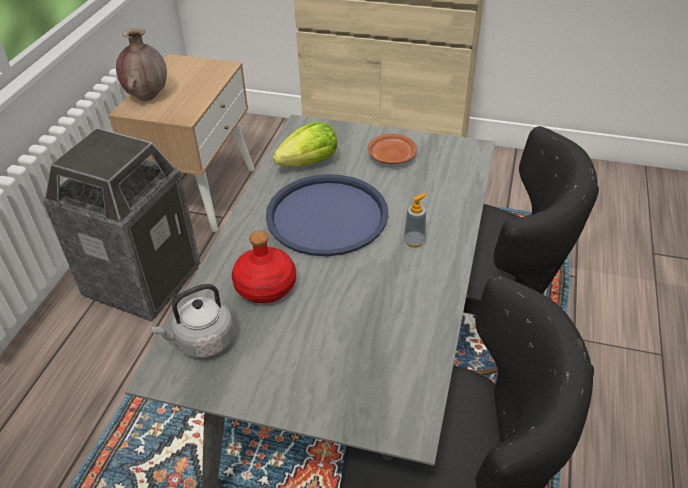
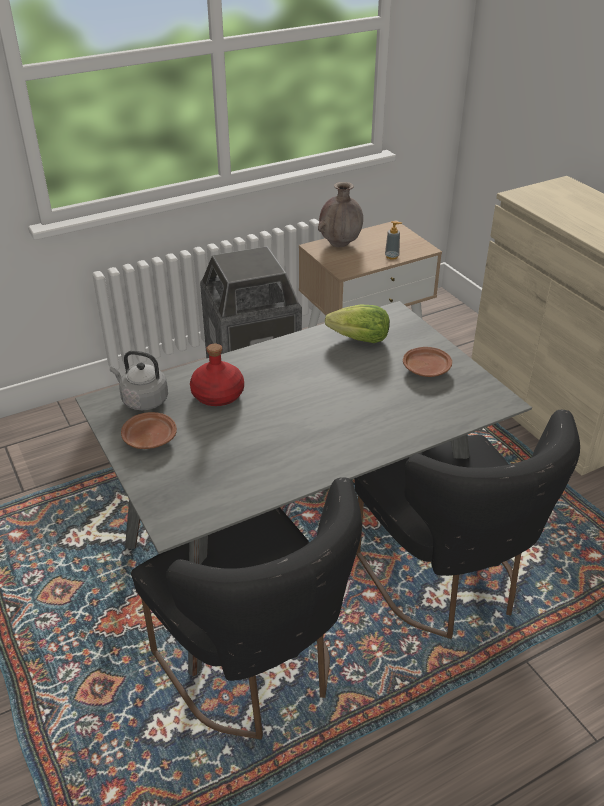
camera: 45 degrees right, 5 degrees down
(265, 371) = (149, 438): none -> brown plate
(327, 215) = (318, 379): blue tray -> none
(414, 241) = (349, 431): soap dispenser -> soap dispenser (392, 256)

